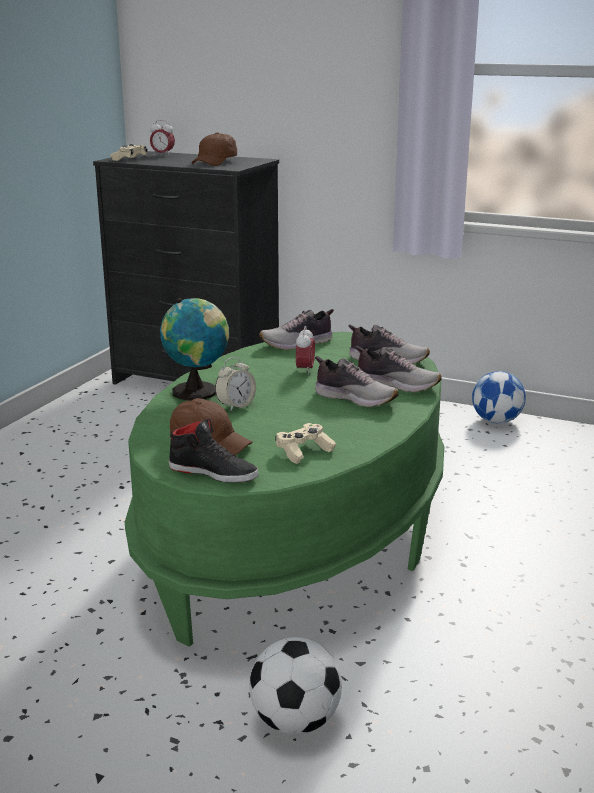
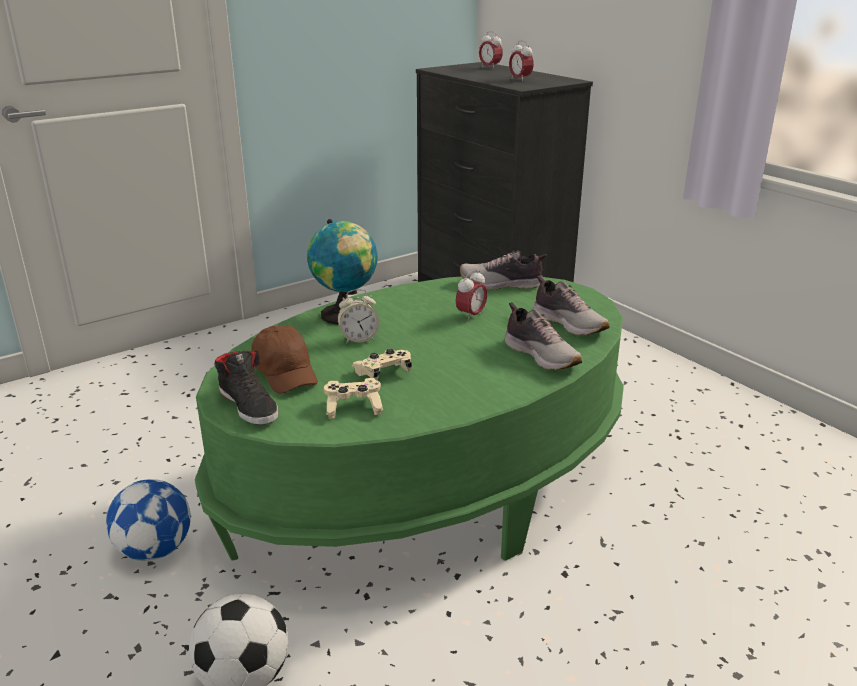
camera: 30 degrees right, 5 degrees up
(129, 159) = (450, 69): beige game controller -> beige game controller (383, 373)
(215, 162) = (520, 80): brown cap -> alarm clock
(355, 398) = (479, 360): shoe -> none
(496, 421) = (764, 415): football -> football (155, 550)

